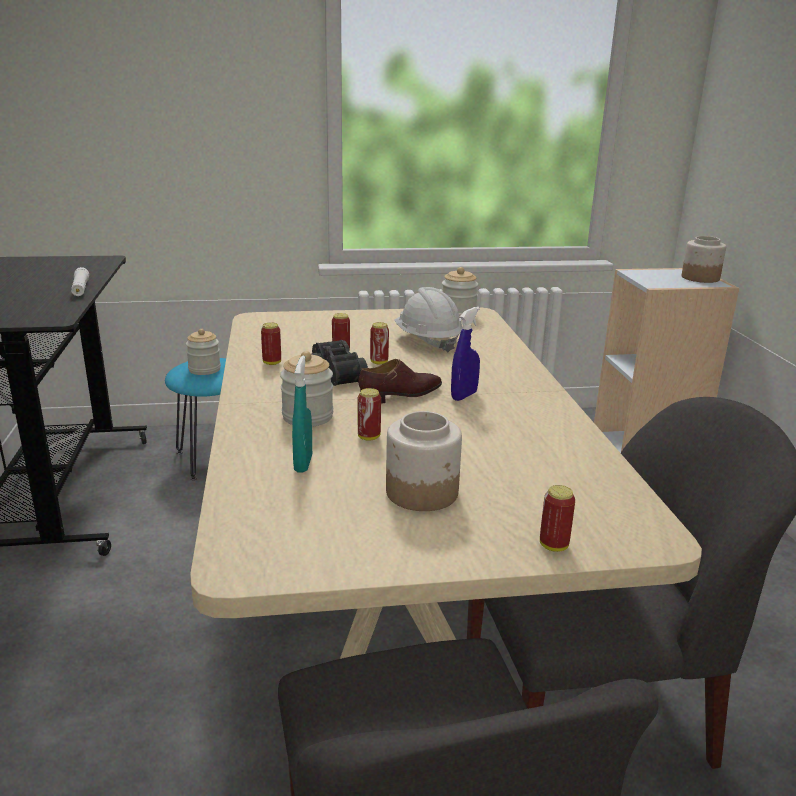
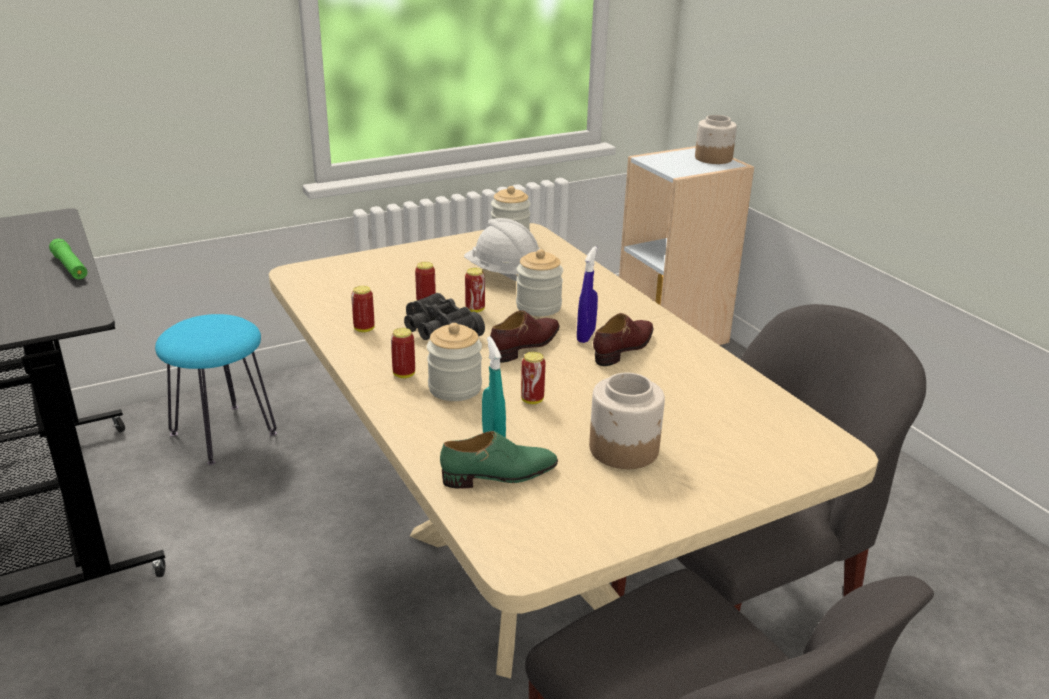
camera: 20 degrees left, 5 degrees up
(80, 289) = (70, 267): white flashlight -> green flashlight
(204, 369) = (205, 333): jar -> jar (538, 307)
(284, 491) = (500, 475): none -> green shoe
(493, 411) = (624, 348): none -> brown shoe
(553, 546) = (766, 476): can -> can (404, 374)

